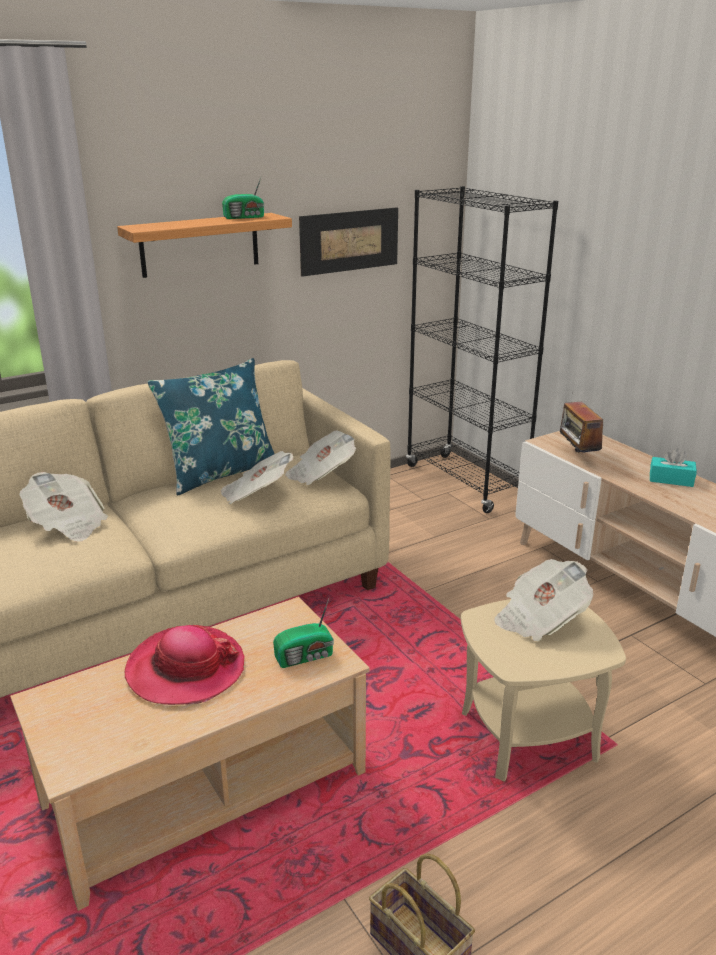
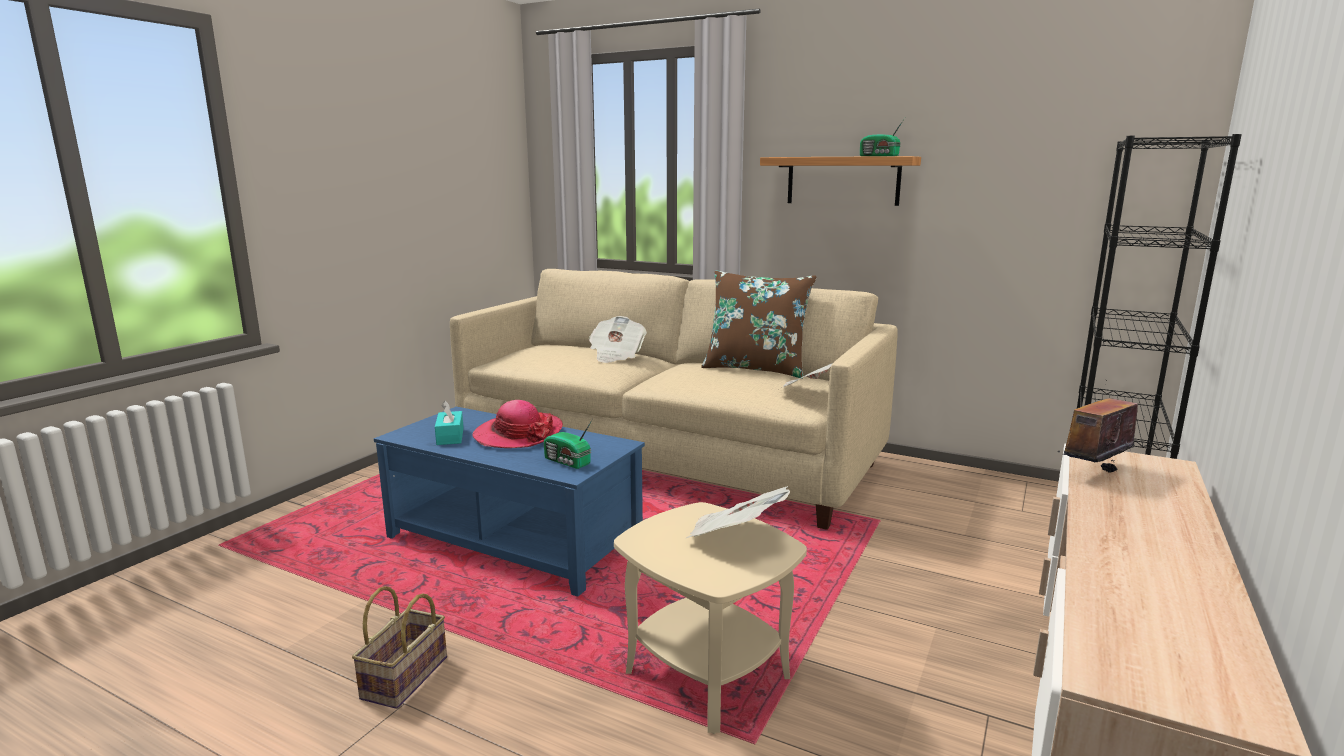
camera: 60 degrees right, 10 degrees down
(205, 785) = (516, 540): beige coffee table -> blue coffee table
(220, 473) = (756, 369): blue pillow -> brown pillow
(256, 495) = (739, 383): newspaper -> none
(349, 241) = (1016, 195): picture -> none
(671, 479) = (1167, 536): turquoise tissue box -> turquoise tissue box (450, 436)

